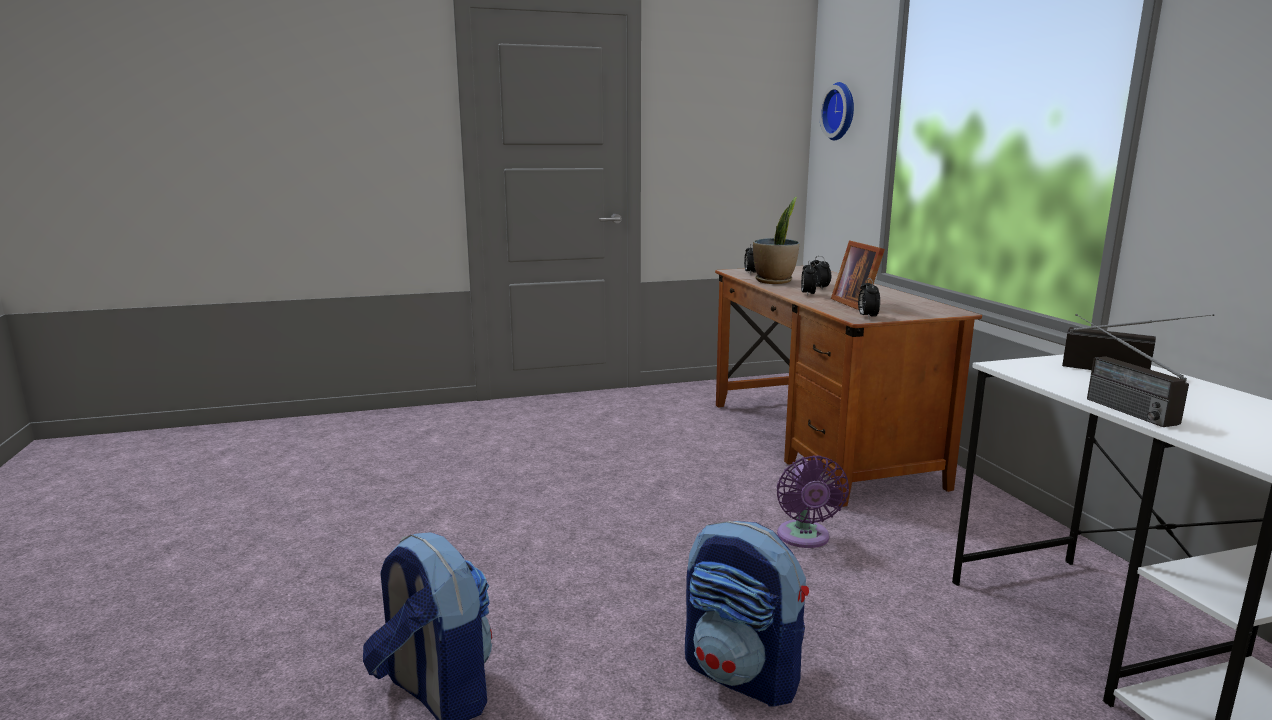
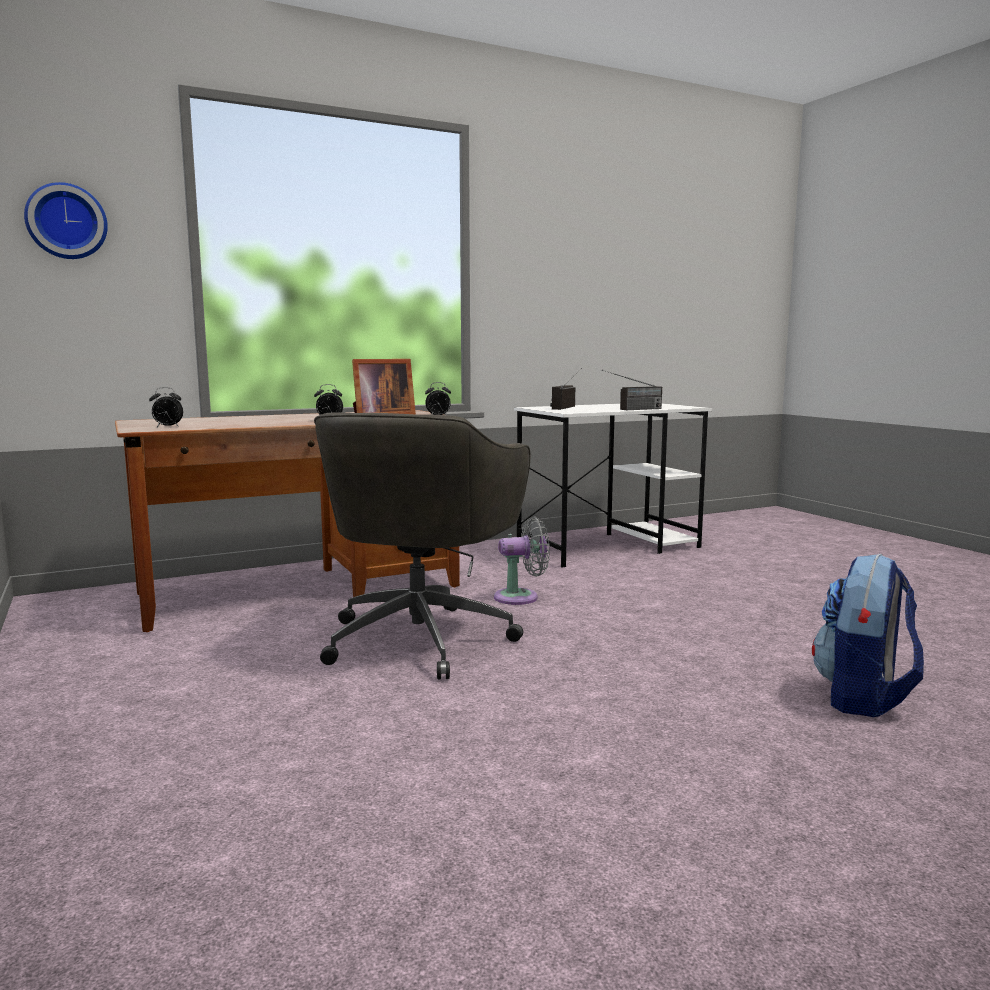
camera: 100 degrees left, 5 degrees down
(686, 485) = (421, 638): none -> grey office chair
(743, 674) = (720, 612): backpack -> none
(774, 281) = (239, 424): potted plant -> none
(804, 538) = (521, 597): purple fan -> grey fan
(818, 288) = (293, 419): alarm clock -> none

